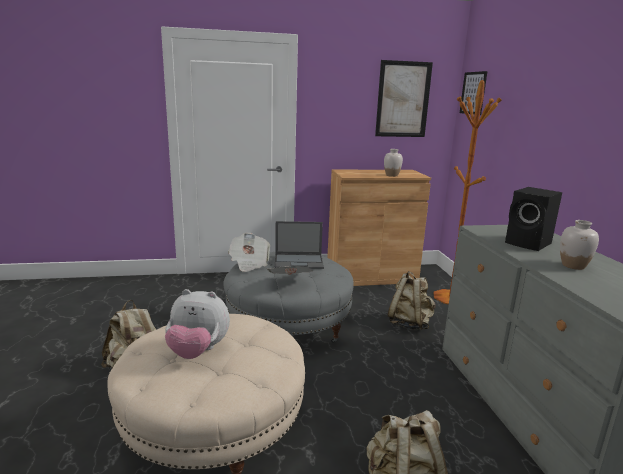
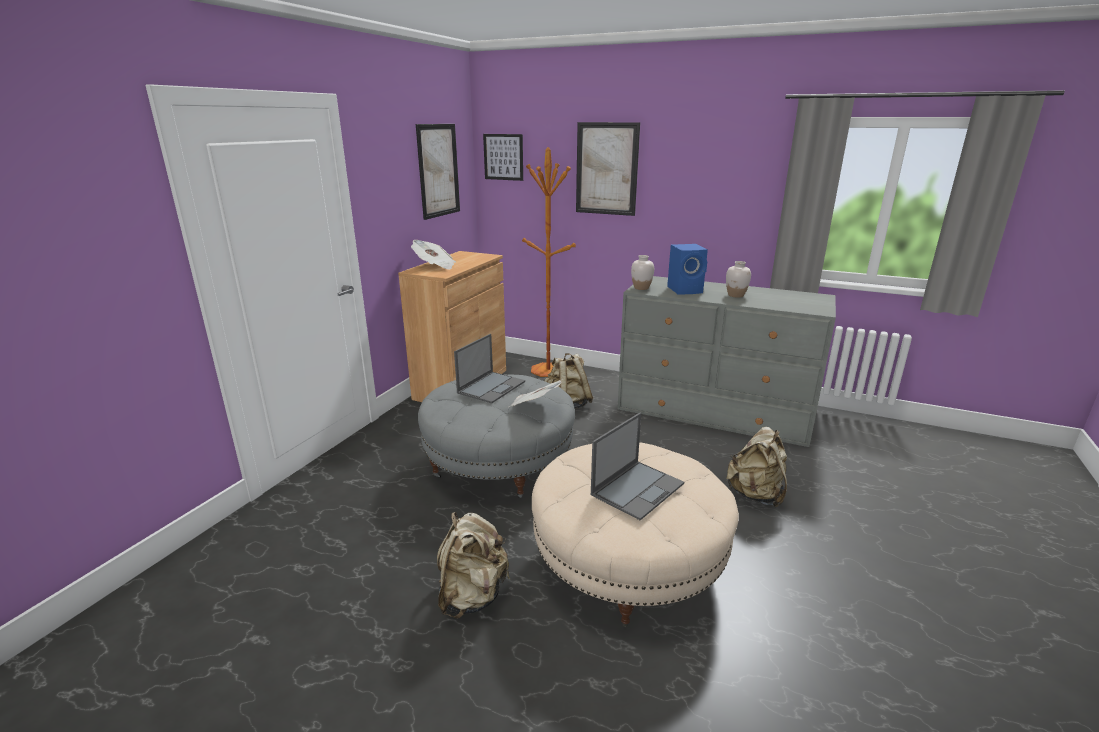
camera: 55 degrees left, 5 degrees up
(198, 351) = (638, 488): plush toy -> laptop
(249, 263) = (457, 412): newspaper -> newspaper (435, 266)
(391, 175) = (472, 262): white vase -> white vase (641, 288)
(529, 244) = (686, 290): black speaker -> blue speaker
(538, 104) = (606, 169): none -> picture

